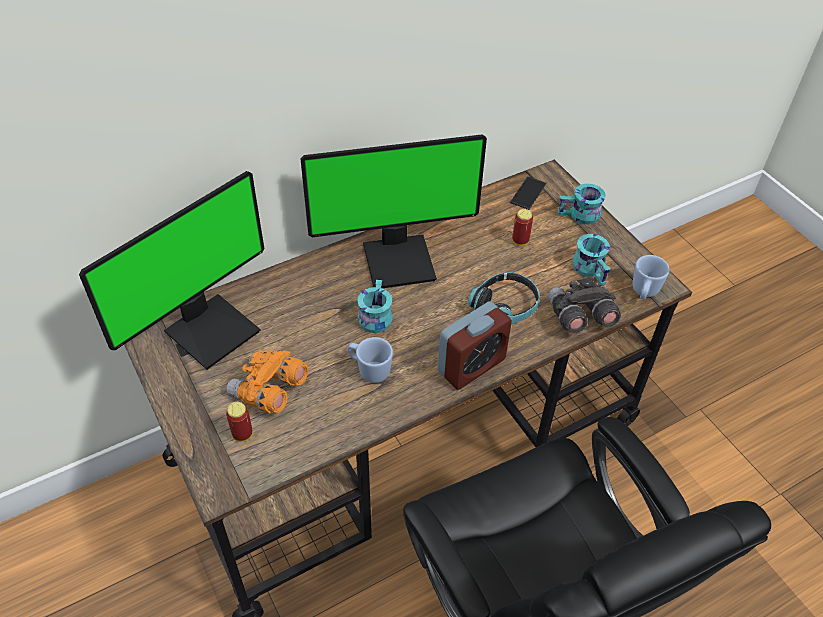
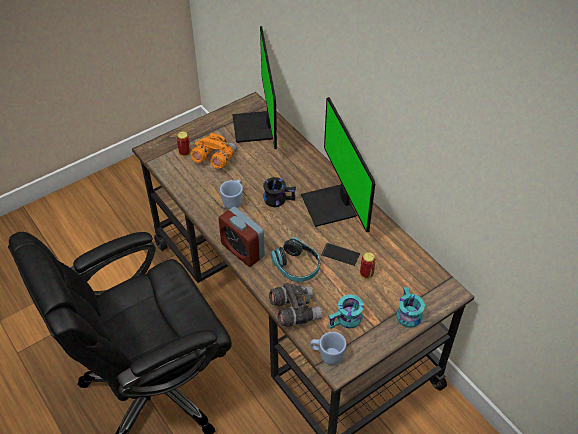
camera: 85 degrees right, 0 degrees up
(211, 329) = (257, 128): monitor -> monitor turned 45 degrees clockwise
(373, 316) = (278, 198): turquoise mug -> black mug
(528, 193) = (423, 278): phone -> phone (340, 254)

